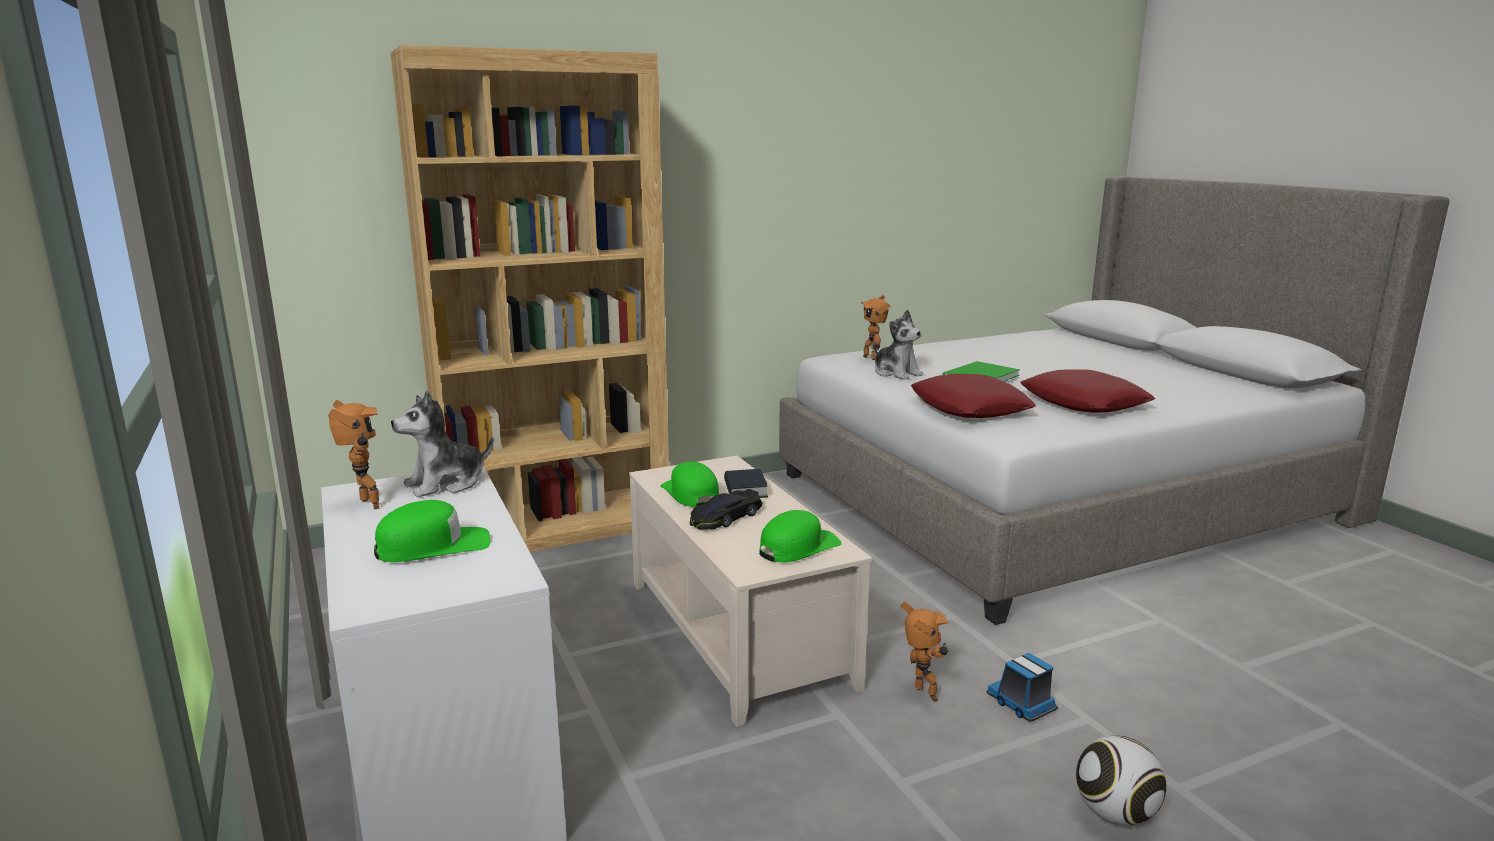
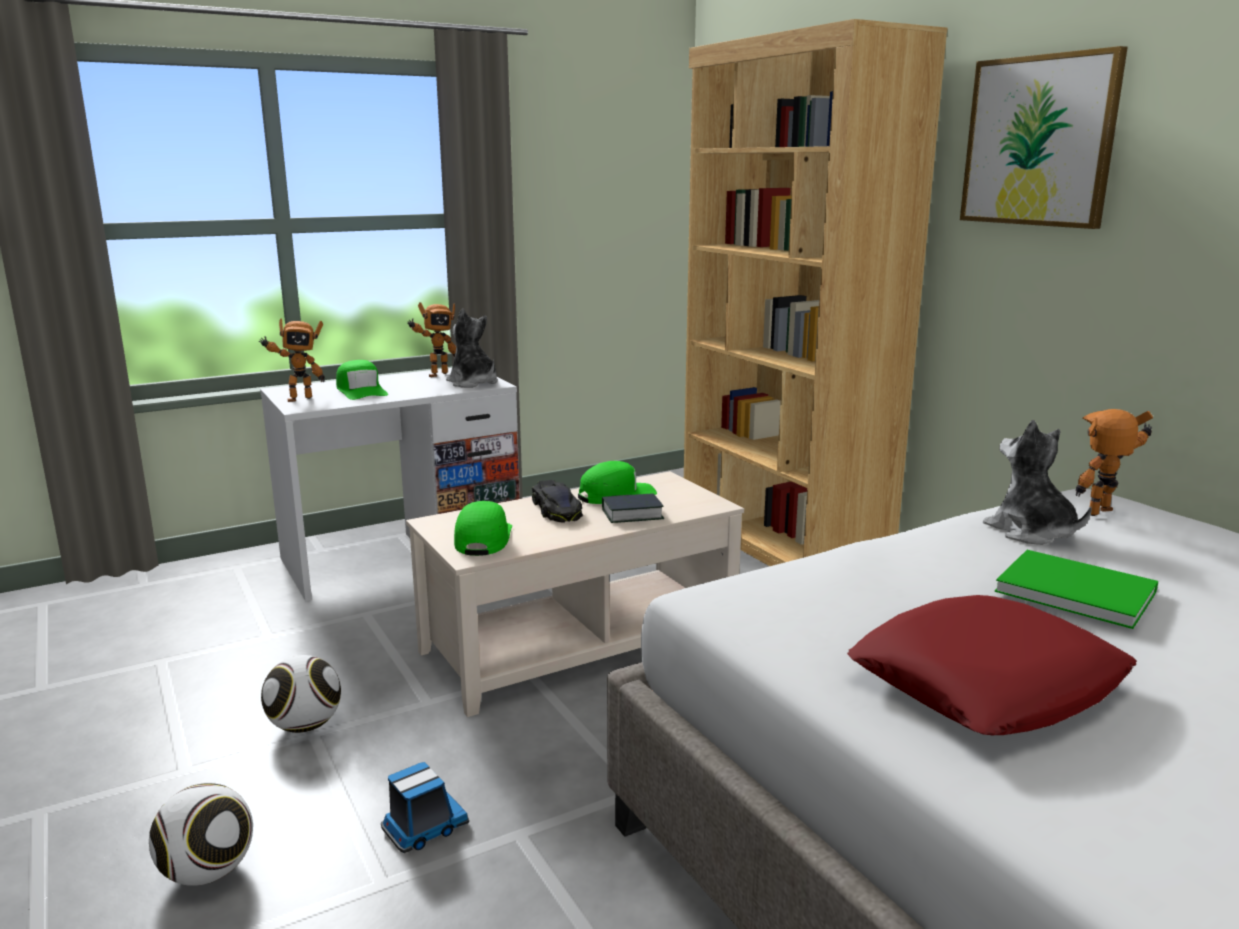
camera: 85 degrees right, 0 degrees up
(710, 149) = (1039, 141): none -> picture
(725, 517) = (557, 509): black toy car -> black toy car turned 150 degrees counterclockwise
(798, 547) = (483, 539): green cap -> green cap turned 135 degrees counterclockwise
(886, 790) = (305, 725): none -> football
(896, 373) = (1031, 532): plush toy -> plush toy turned 105 degrees clockwise
(923, 695) = (452, 754): toy robot -> toy robot (298, 399)
(970, 407) = (861, 575): red pillow -> none

